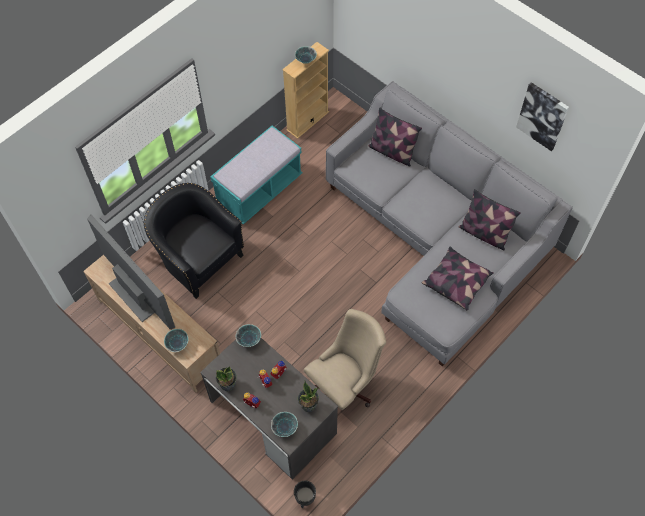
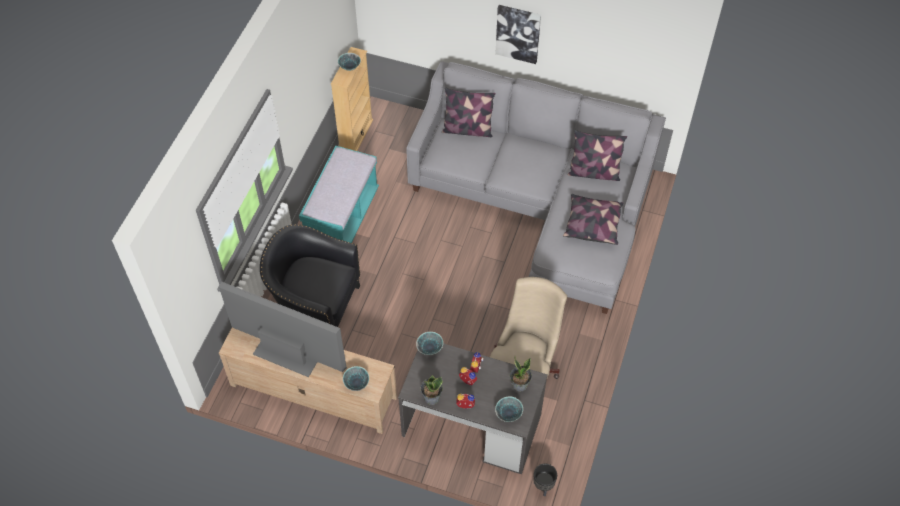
camera: 25 degrees left, 5 degrees down
(542, 116) = (616, 37): picture -> picture (518, 33)

